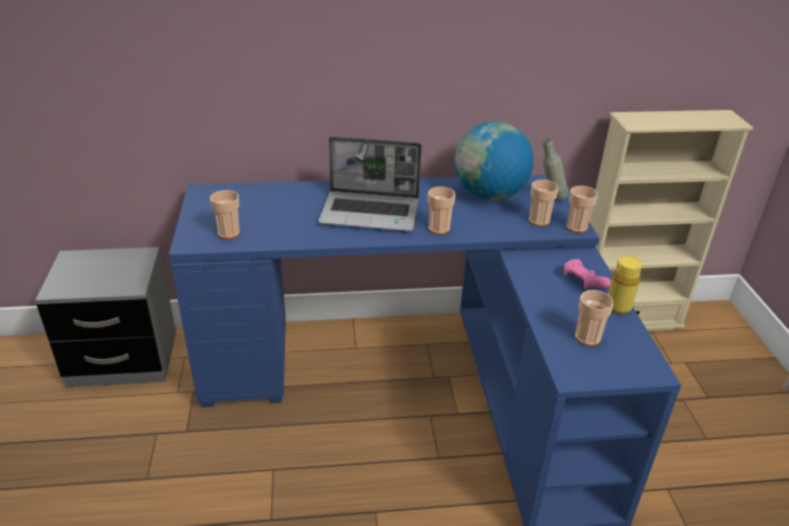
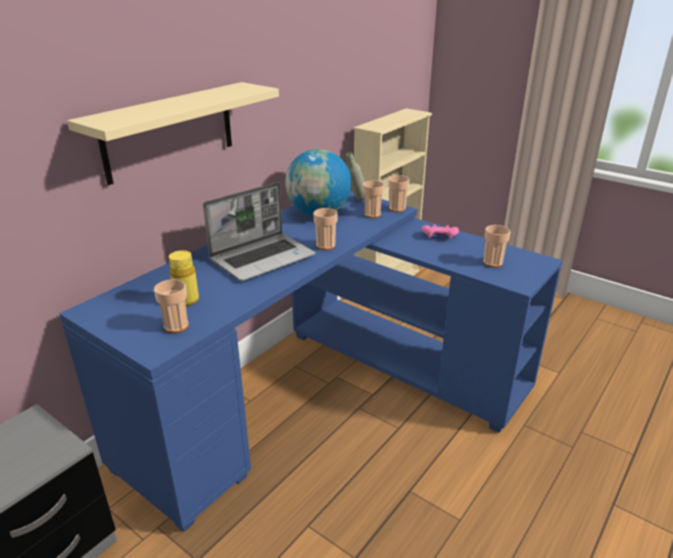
camera: 45 degrees left, 5 degrees down
(329, 60) = (169, 131): none -> beige shelf
(618, 307) = (477, 240): yellow bottle -> yellow bottle (187, 300)

